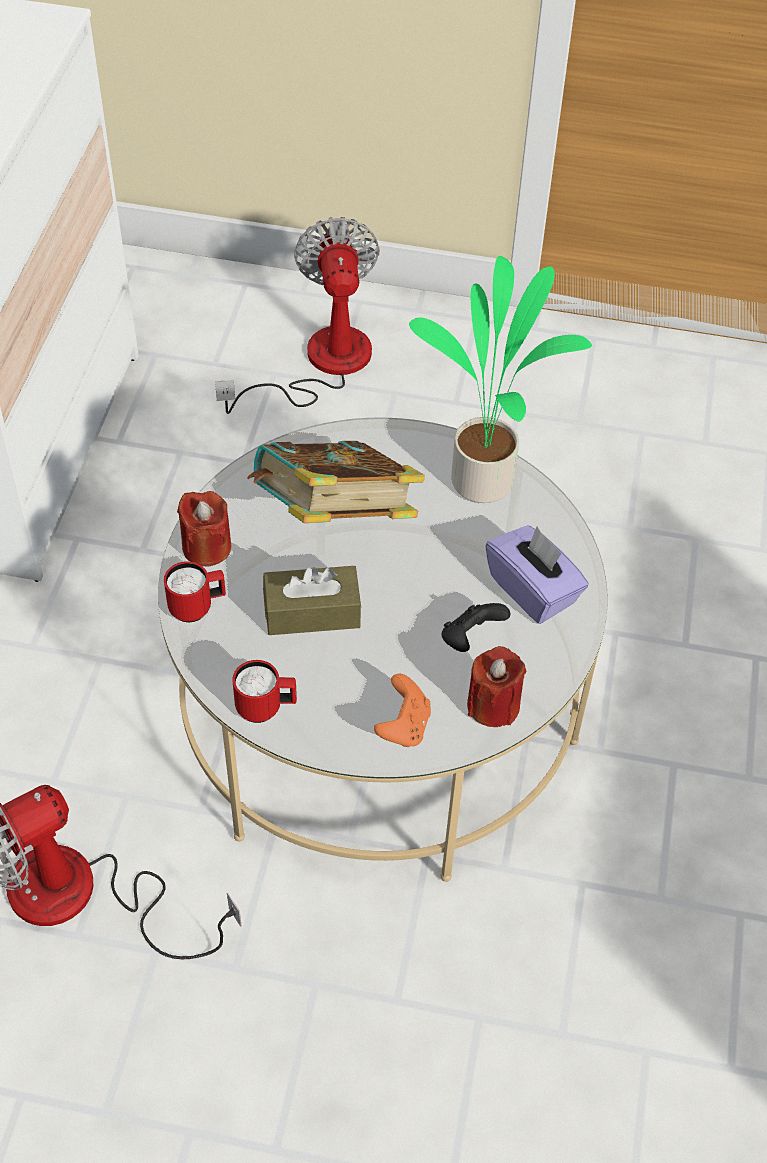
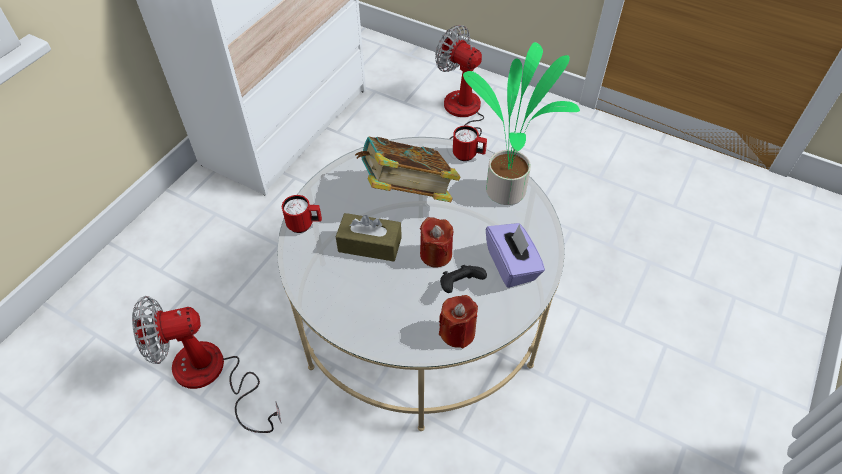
camera: 20 degrees right, 0 degrees up
(206, 547) = (325, 191): red candle -> red candle (436, 254)
(266, 708) = (317, 296): red mug -> red mug (468, 155)
(320, 364) = (461, 114): fan -> fan turned 60 degrees counterclockwise
(403, 726) = (395, 330): orange game controller -> none

